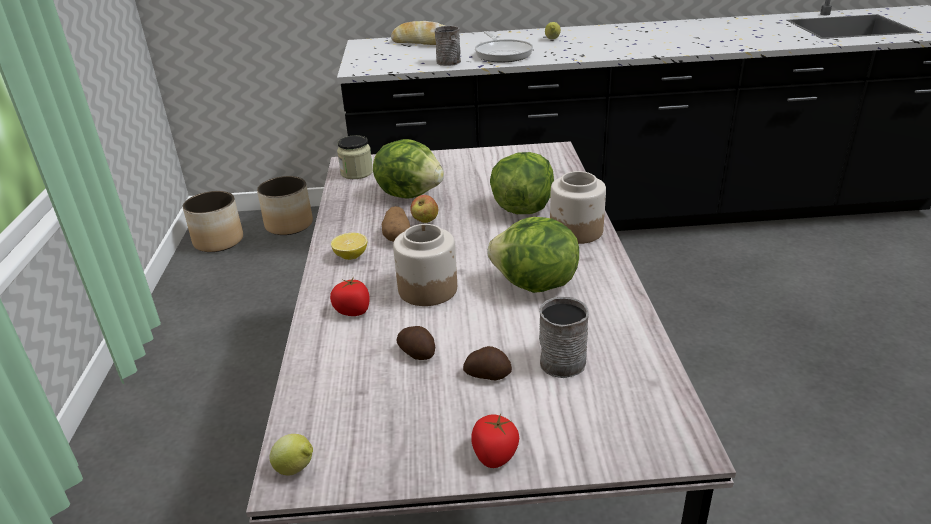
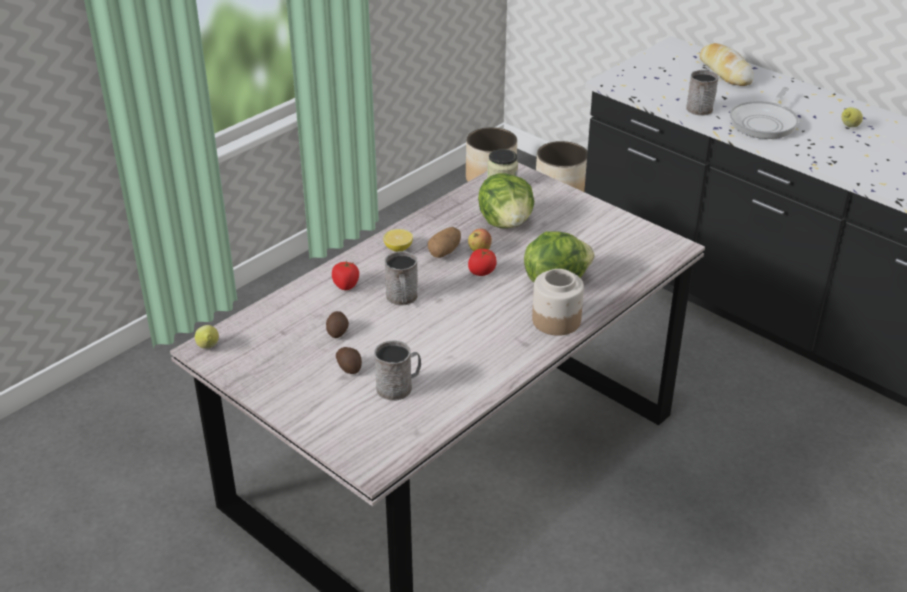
camera: 45 degrees right, 5 degrees up
(427, 289) = (402, 298): jar -> grey mug
(495, 455) = (288, 404): tomato -> tomato (482, 272)
(535, 285) = (462, 338): lettuce -> none

